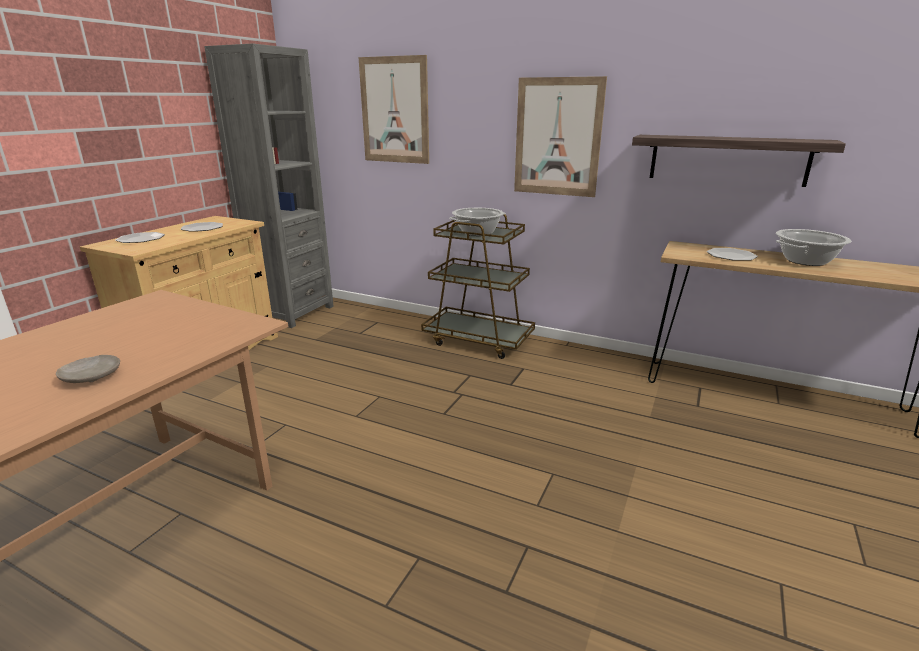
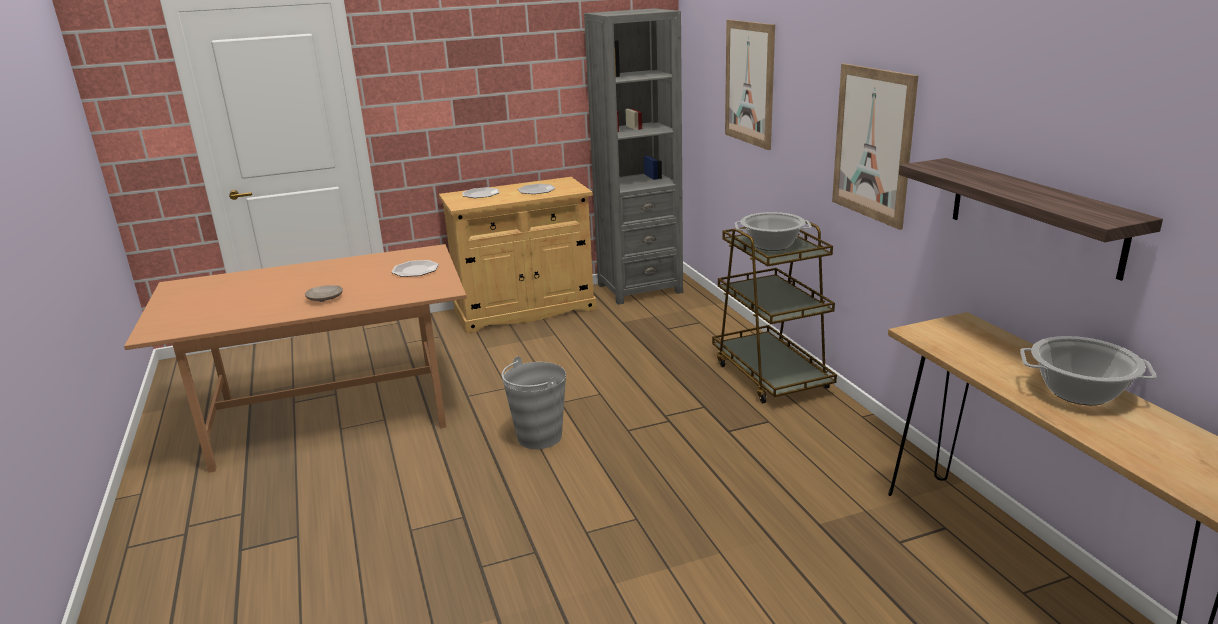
camera: 45 degrees right, 0 degrees up
(380, 451) = (539, 437): none -> grey bucket
(731, 256) = (986, 354): plate -> plate (415, 270)

